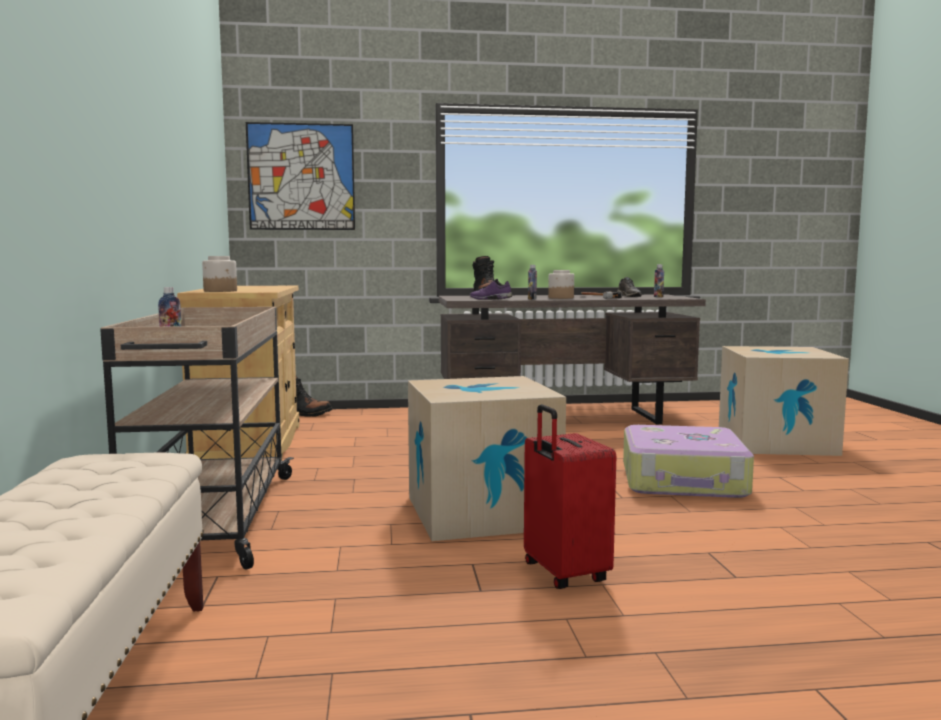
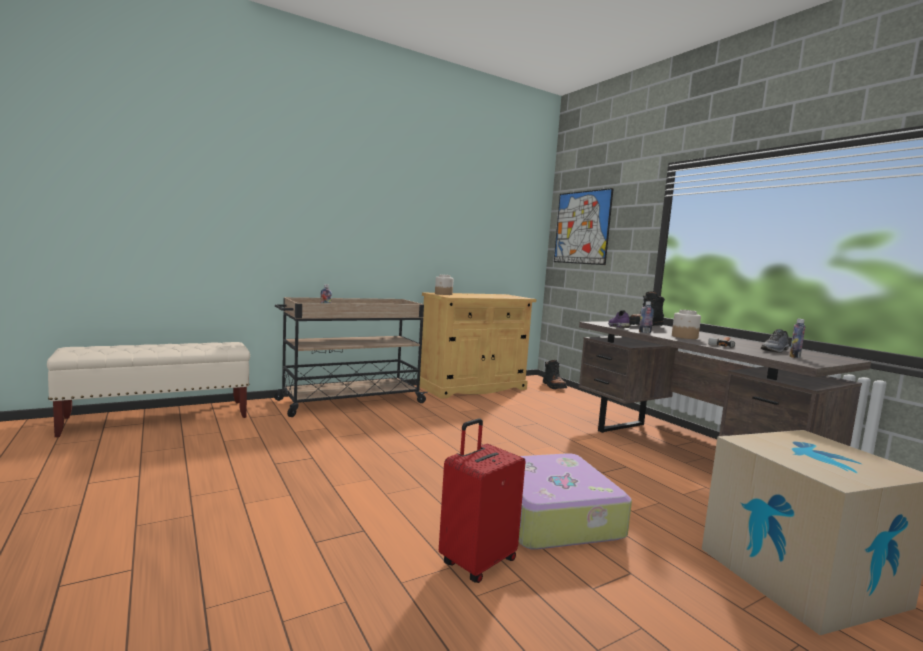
camera: 65 degrees right, 0 degrees up
(481, 512) = (400, 451): cardboard box -> none
(563, 574) = (303, 482): red suitcase -> red suitcase (477, 561)

